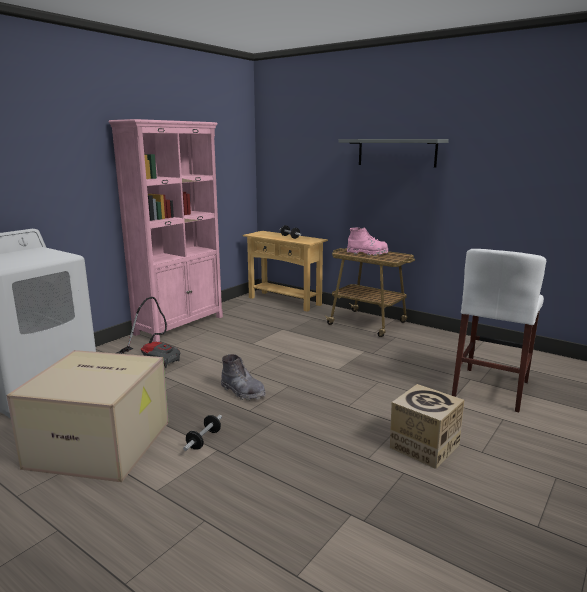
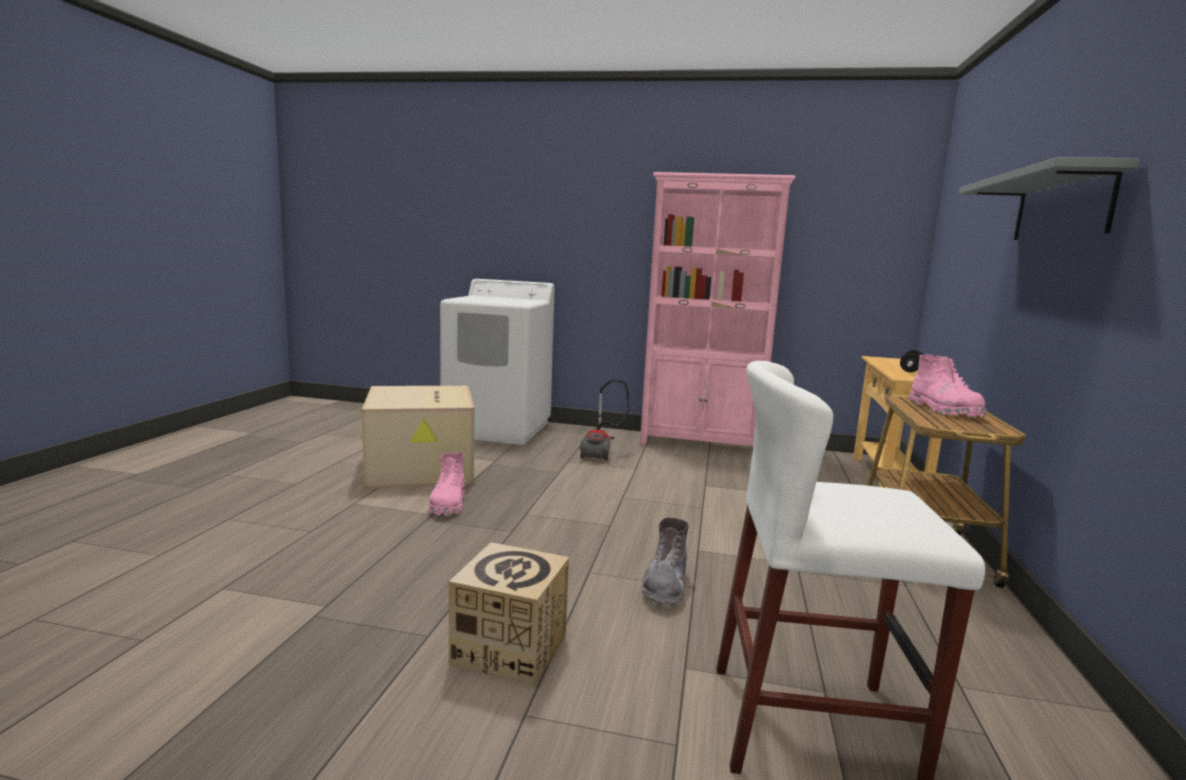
camera: 65 degrees right, 5 degrees down
(204, 440) = (448, 505): dumbbell -> pink boot
(242, 392) = (567, 503): grey boot -> grey boot (665, 587)

